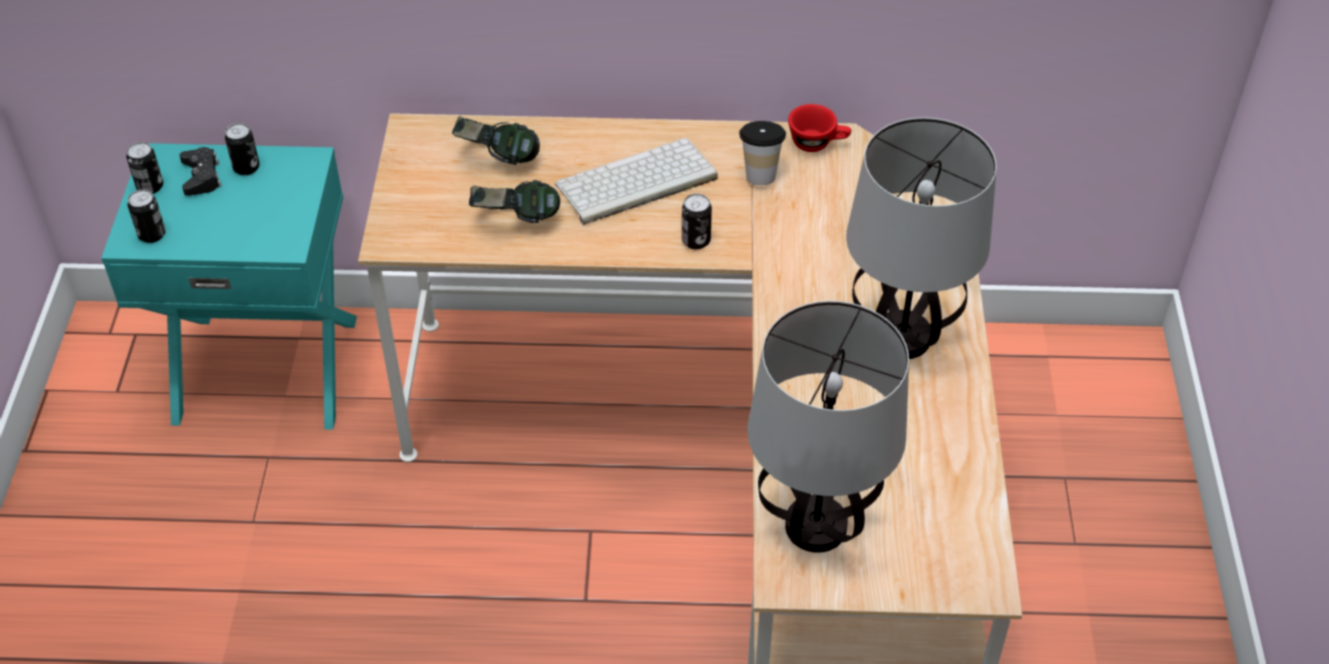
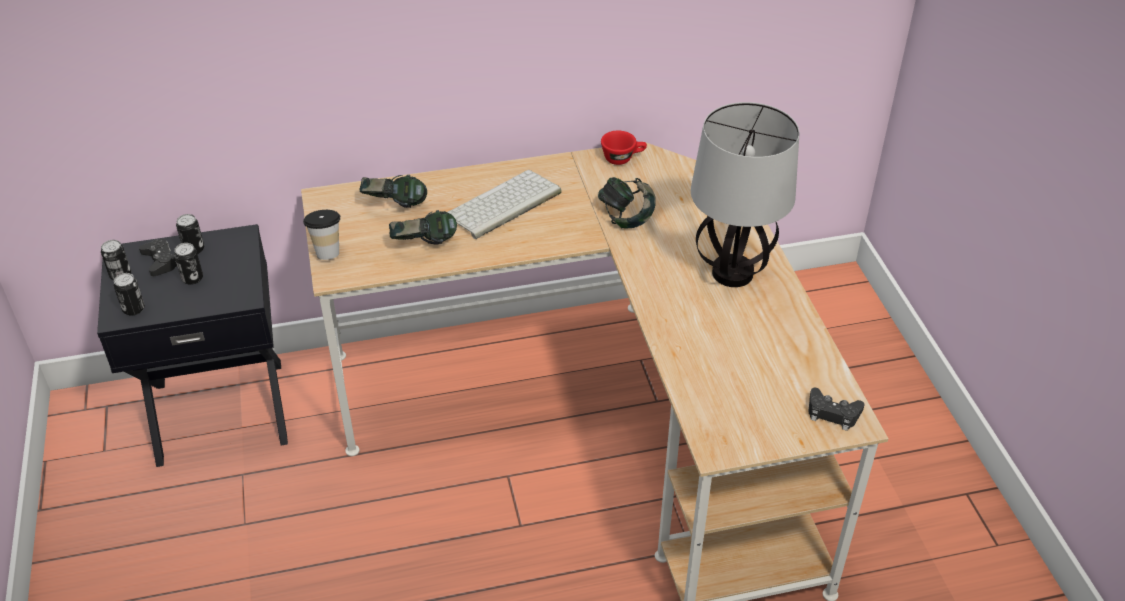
camera: 15 degrees left, 5 degrees down
(267, 367) = (221, 409): turquoise nightstand -> black nightstand
(696, 240) = (562, 236): can -> can (192, 278)
(760, 173) = (590, 184): cup -> cup (327, 251)
(790, 231) = (626, 218): none -> headphones
(814, 526) = (721, 409): table lamp -> none
(960, 564) = (832, 413): none -> black game controller

